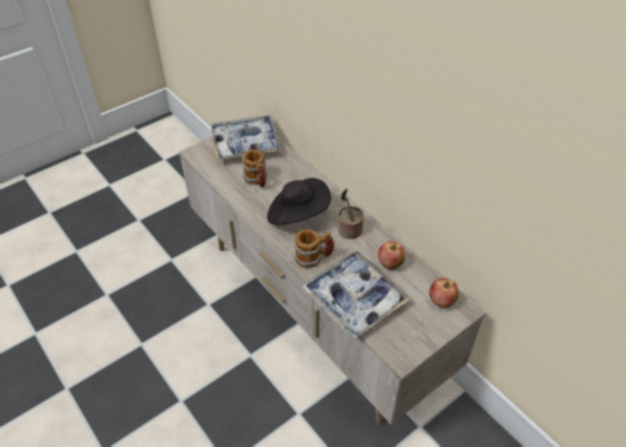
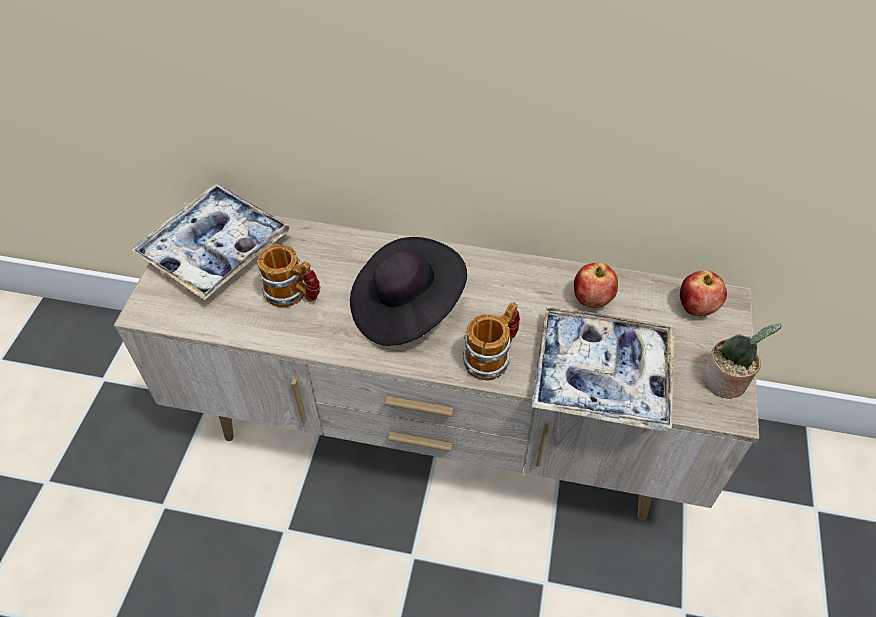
camera: 40 degrees left, 5 degrees up
(349, 231) = (496, 288): potted plant -> potted plant (725, 382)

